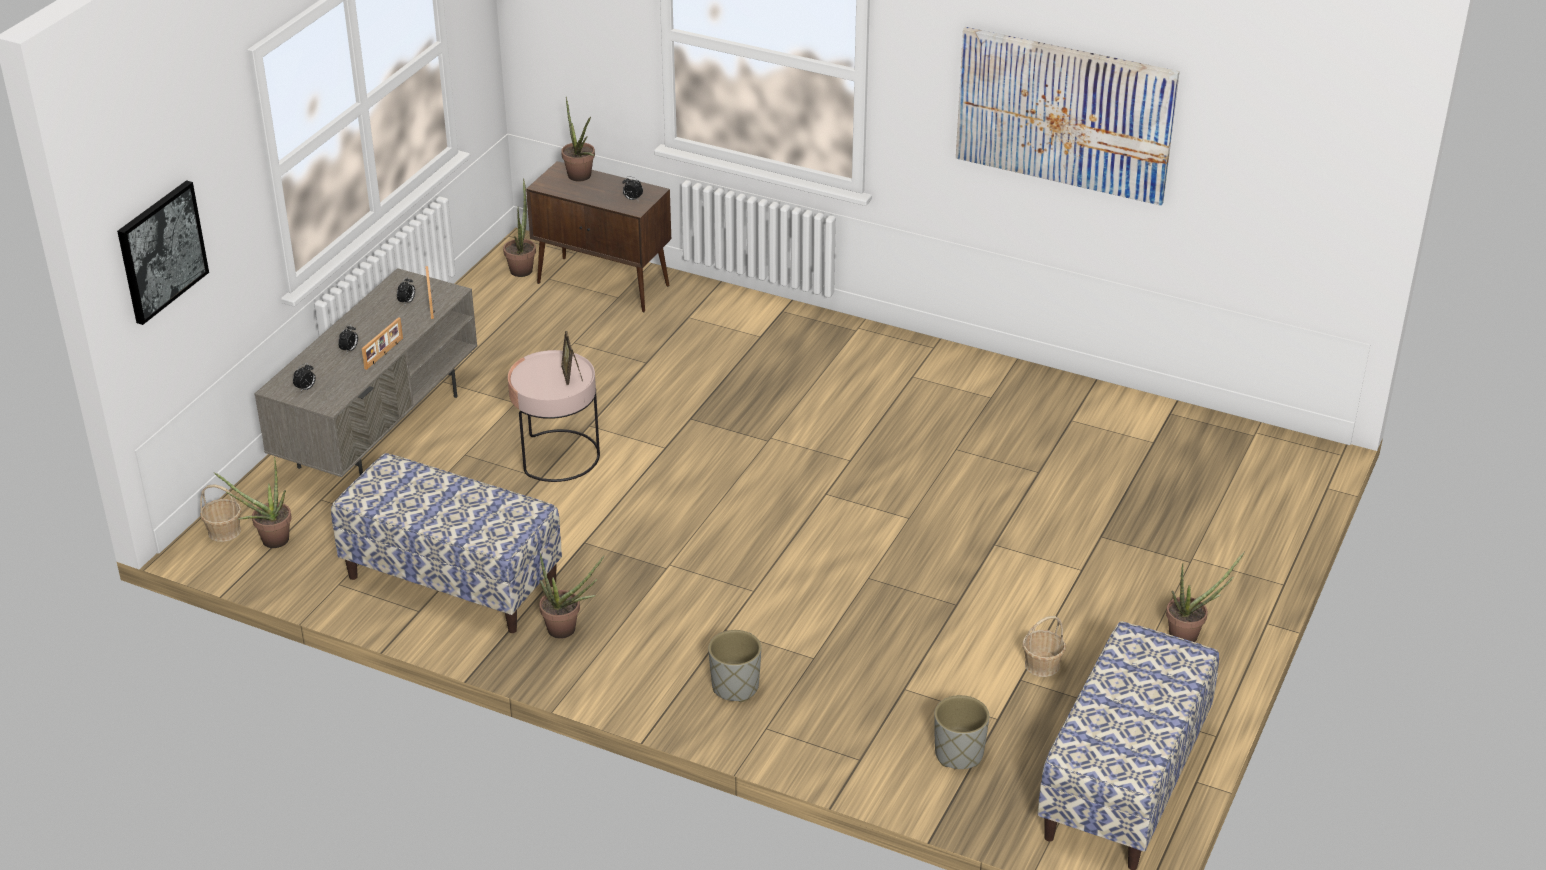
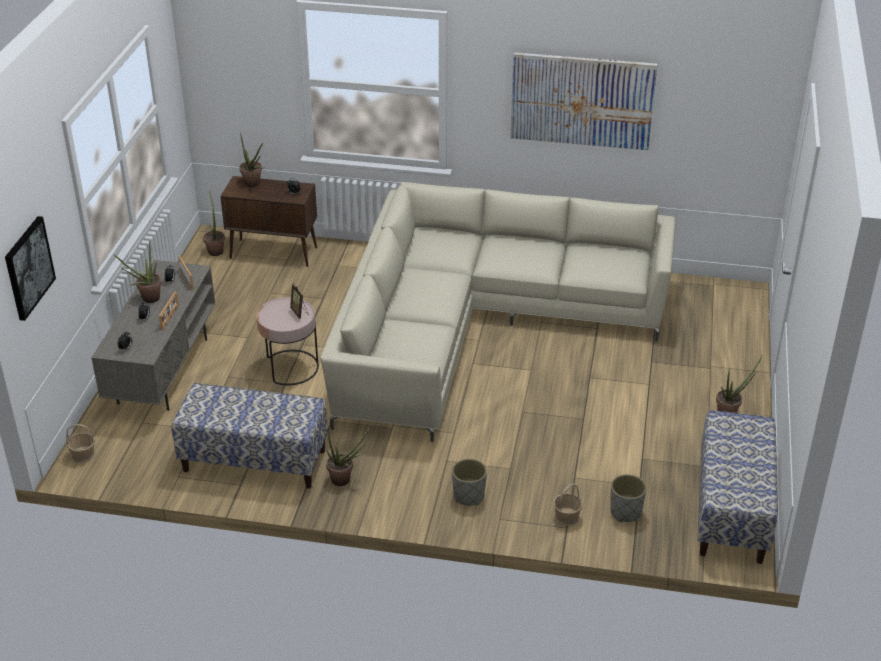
camera: 15 degrees left, 0 degrees up
(269, 541) = (117, 456): potted plant -> potted plant (147, 299)
(855, 439) = (476, 326): none -> beige sofa
(1042, 665) = (651, 447): basket -> basket (567, 517)

